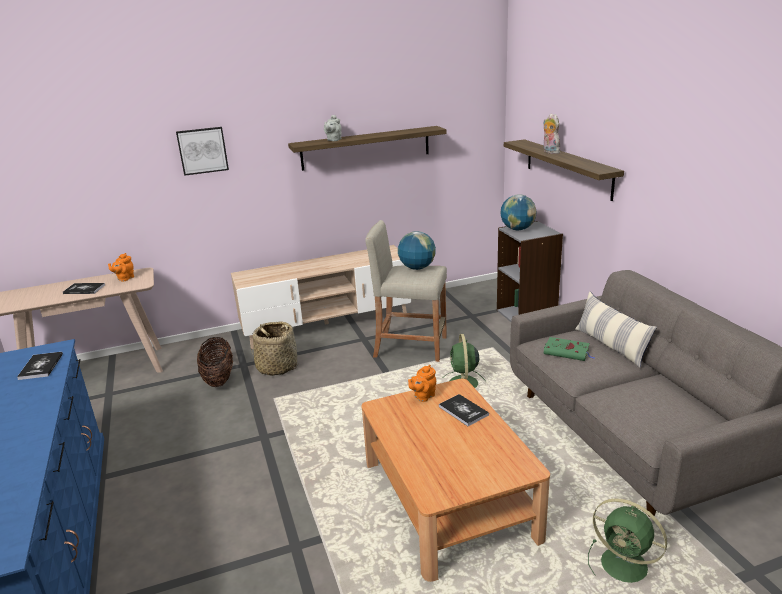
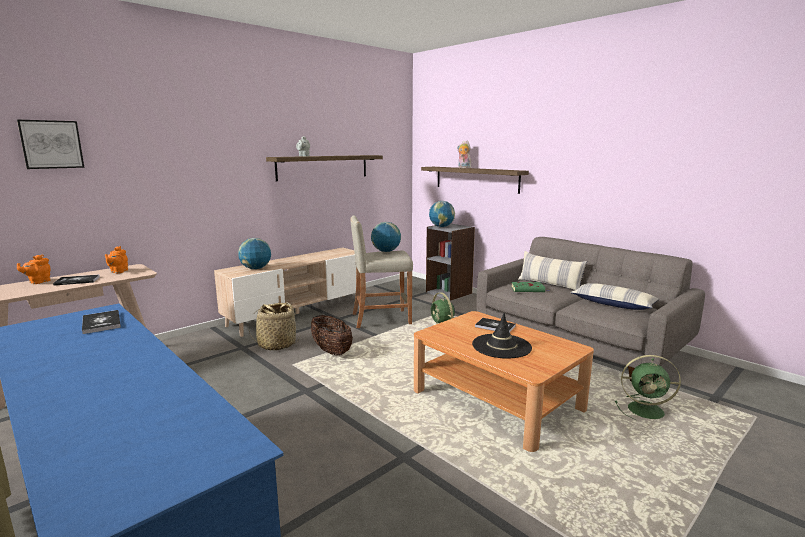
camera: 25 degrees left, 10 degrees down
(202, 150) = (194, 156): picture -> picture (51, 144)
(218, 379) = (225, 360): basket -> basket (331, 351)
(270, 275) = (255, 268): none -> globe
(423, 396) = (456, 323): orange teapot -> orange teapot (38, 282)
(439, 446) = (501, 346): none -> black hat
(660, 401) = (613, 304): none -> pillow

